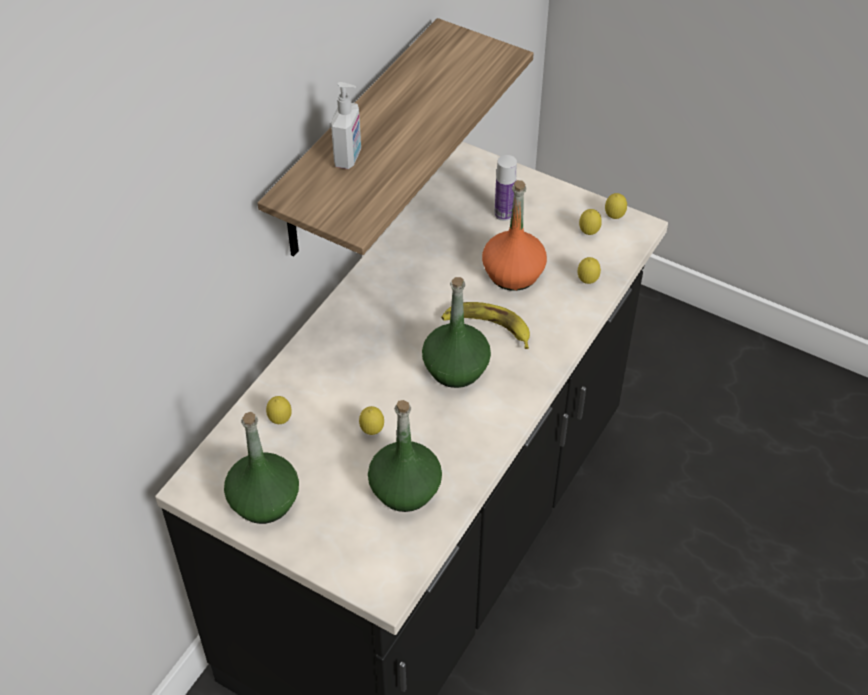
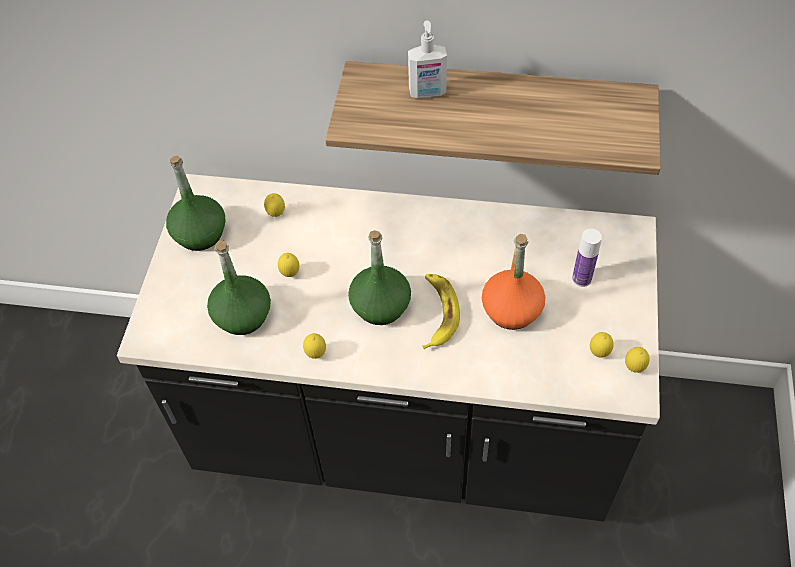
camera: 70 degrees right, 5 degrees up
(587, 281) = (535, 371): lemon -> lemon (316, 354)

